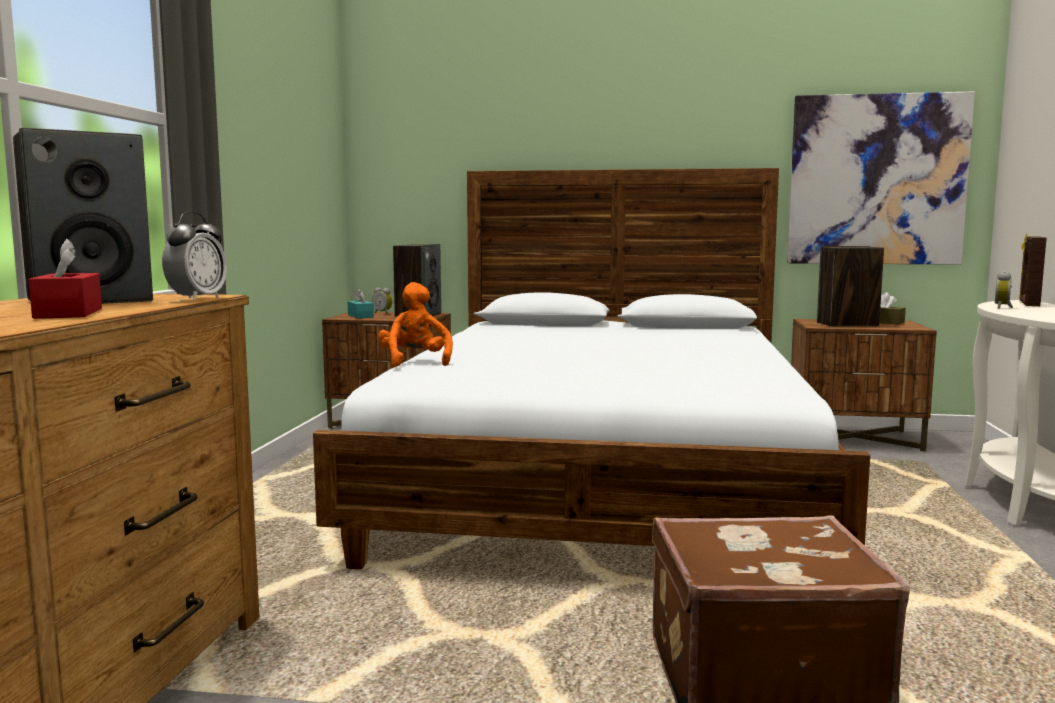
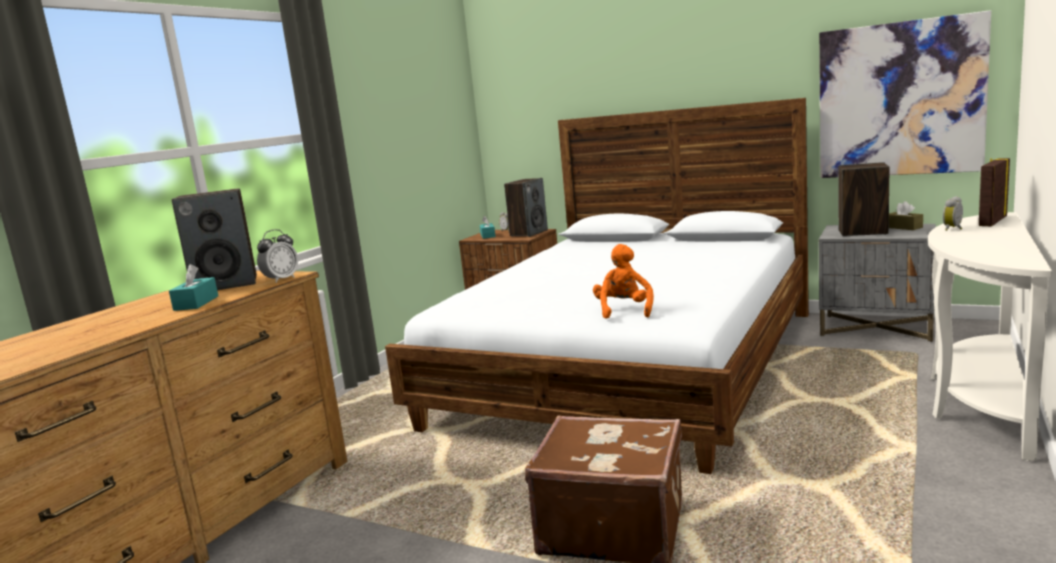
camera: 20 degrees right, 5 degrees up
(69, 313) = (196, 303): red tissue box -> turquoise tissue box
(415, 362) = (470, 289): orange plush toy -> orange plush toy (624, 310)
(854, 439) = (877, 328): brown nightstand -> grey nightstand

